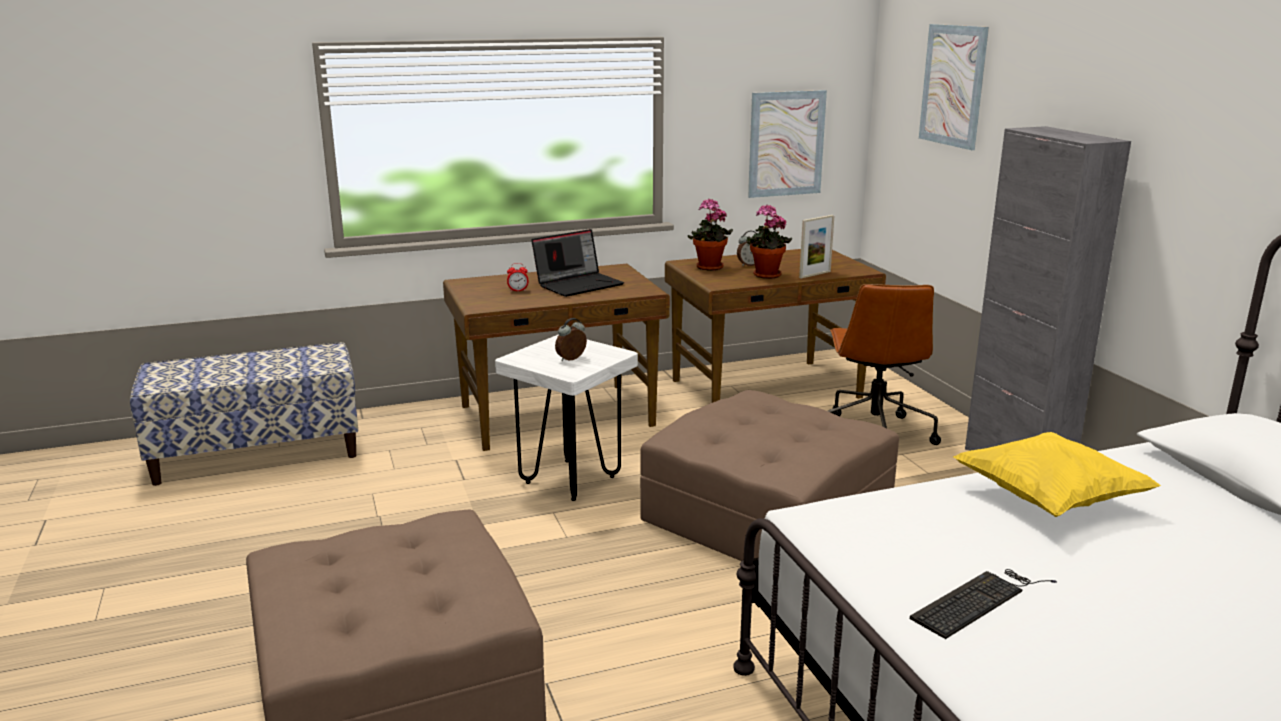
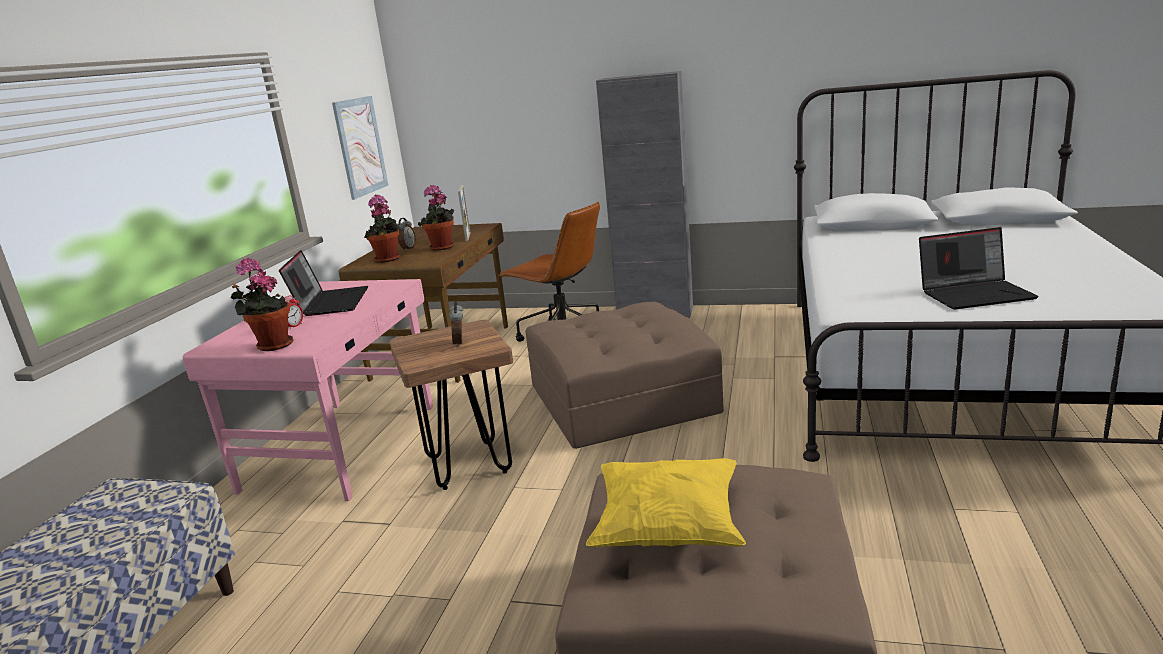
camera: 55 degrees left, 0 degrees up
(474, 297) = (272, 345): none -> potted plant
(558, 416) = (344, 446): brown desk -> pink desk
(570, 480) = (469, 466): white stool -> brown stool
(953, 85) = (492, 70): picture -> none
(979, 600) = (975, 294): keyboard -> laptop
(1048, 499) = (864, 259): yellow pillow -> yellow pillow (668, 529)

